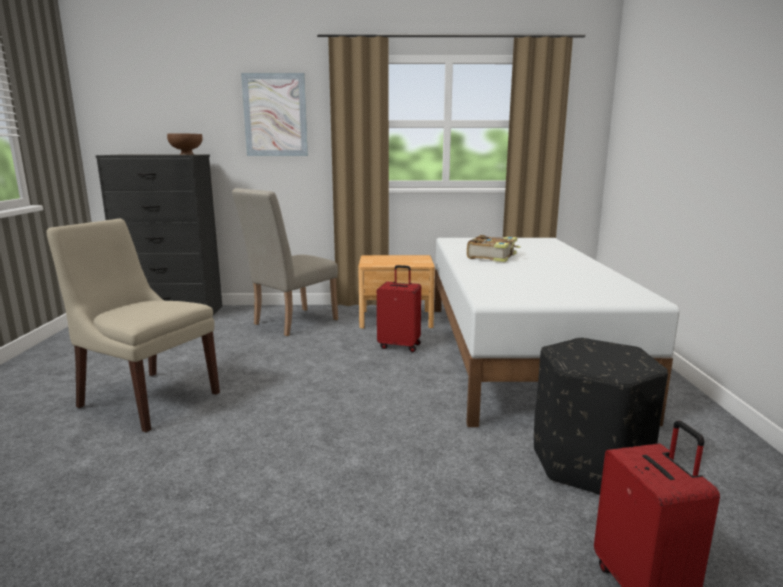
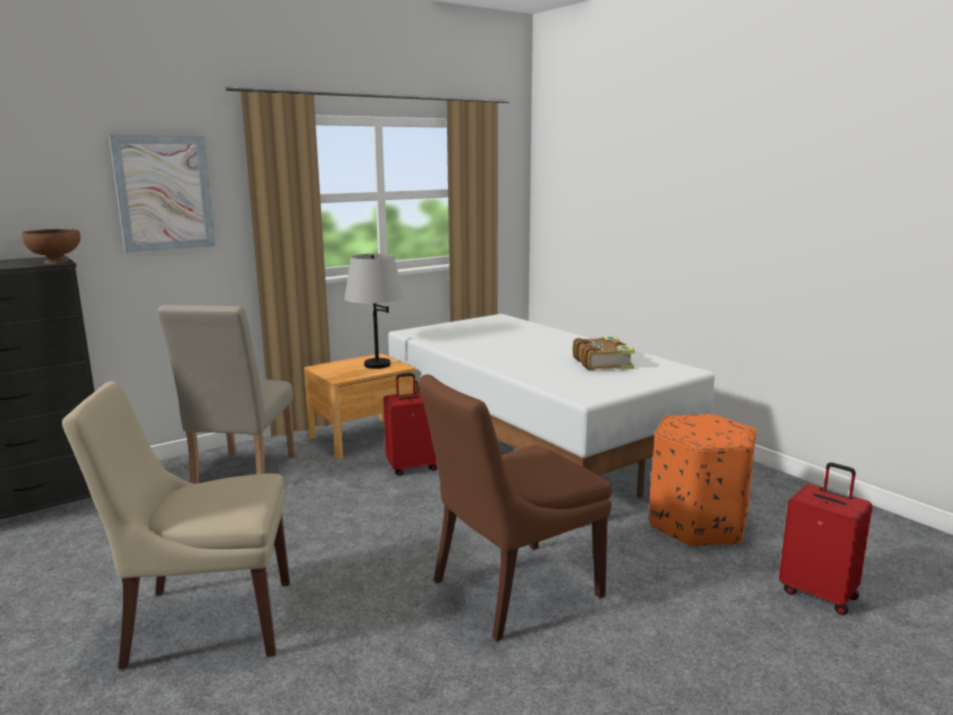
camera: 35 degrees left, 0 degrees up
(341, 453) = (512, 590): none -> brown chair
(410, 261) = (376, 365): none -> grey table lamp
(493, 256) = (494, 347): book -> book (602, 363)
(589, 464) = (697, 524): black ottoman -> orange ottoman

